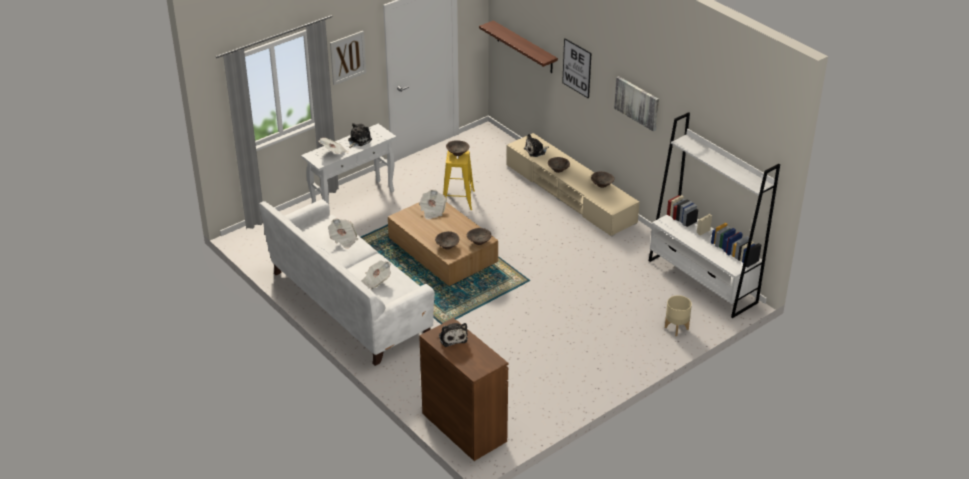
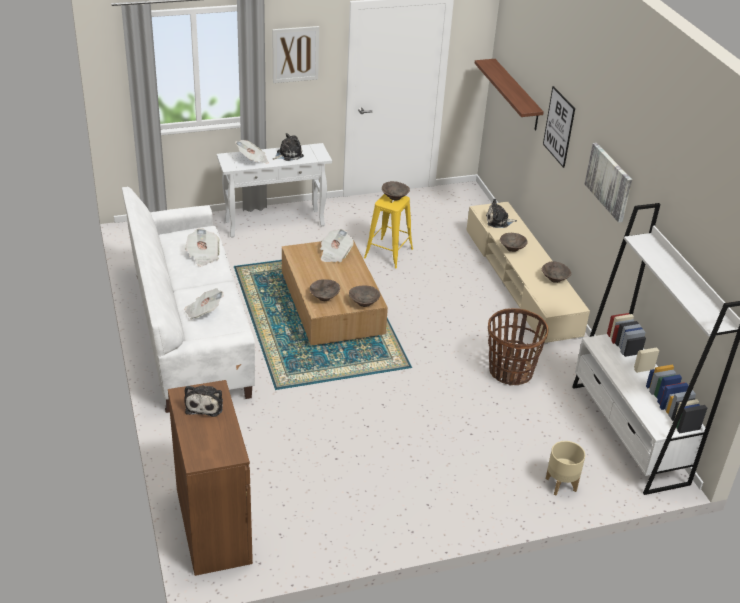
camera: 20 degrees right, 0 degrees up
(600, 263) = (510, 371): none -> basket

